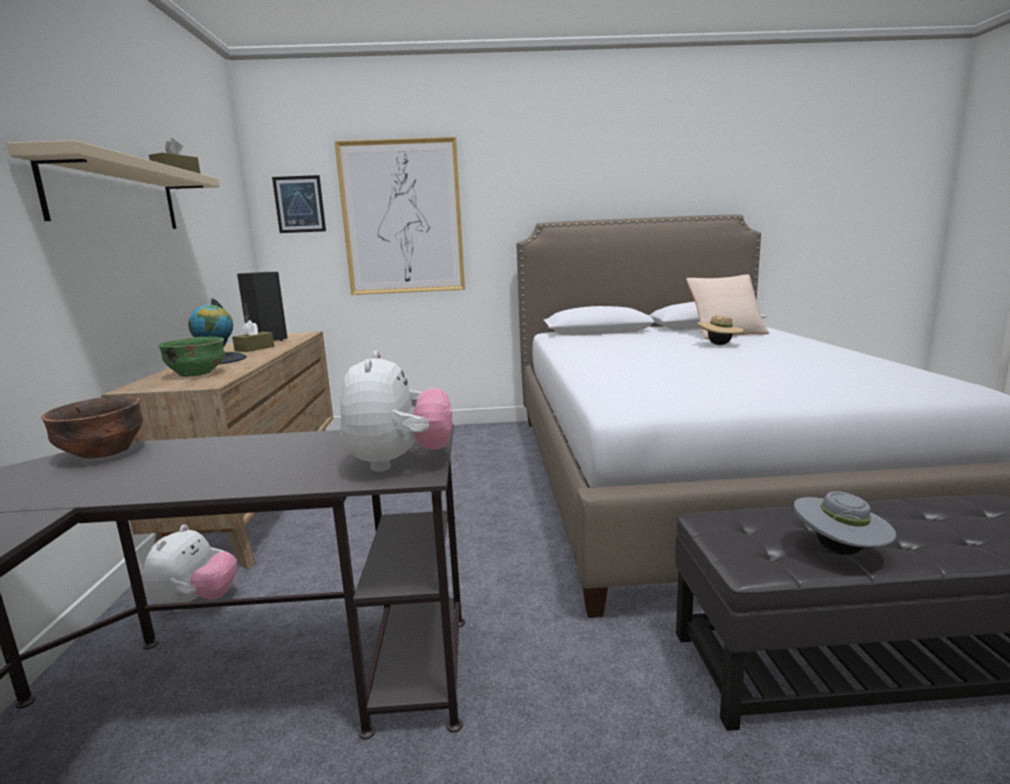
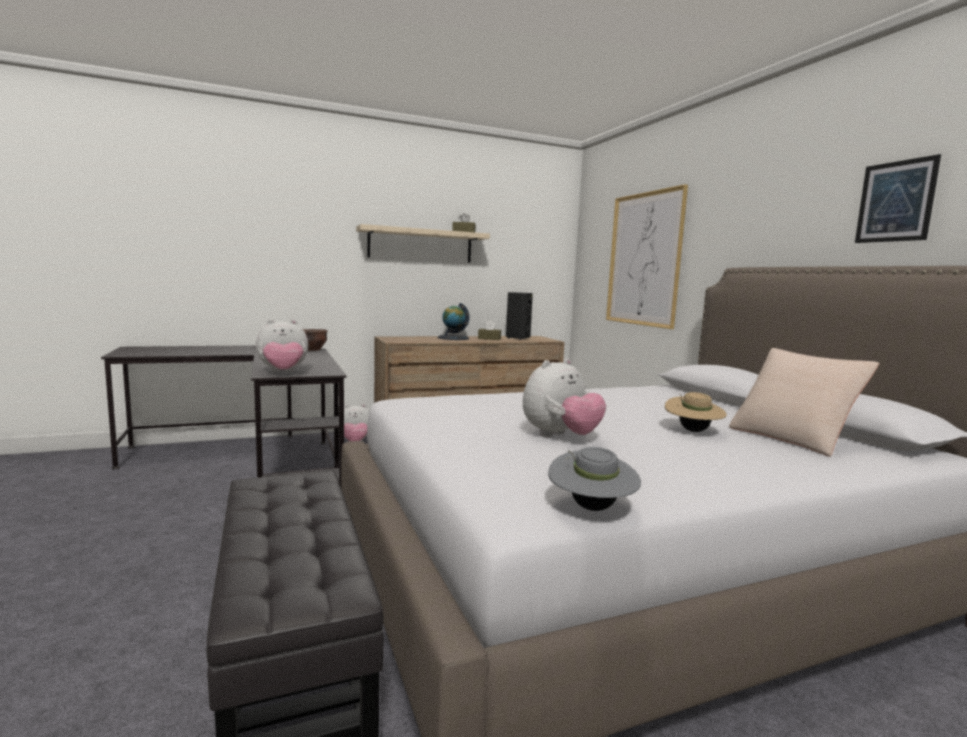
camera: 70 degrees right, 5 degrees down
(197, 374) = (416, 339): green bowl -> none
(299, 204) = (595, 247): picture -> picture (895, 201)
(756, 368) = (560, 436): none -> plush toy
(839, 551) = (260, 504): grey hat -> grey hat (591, 508)

